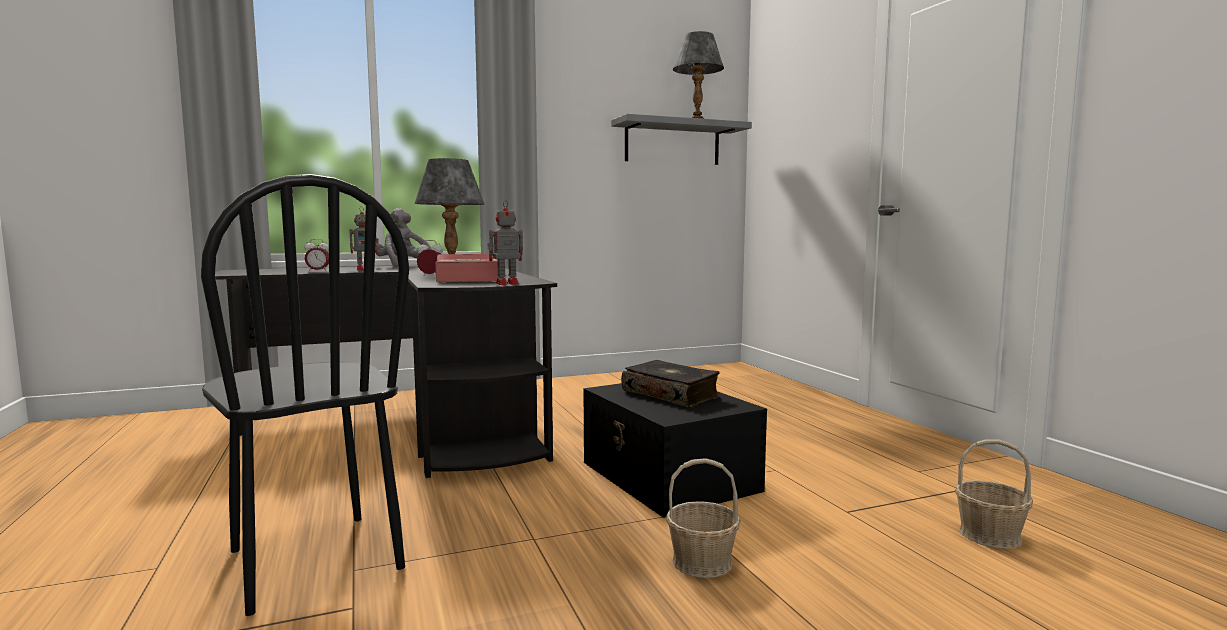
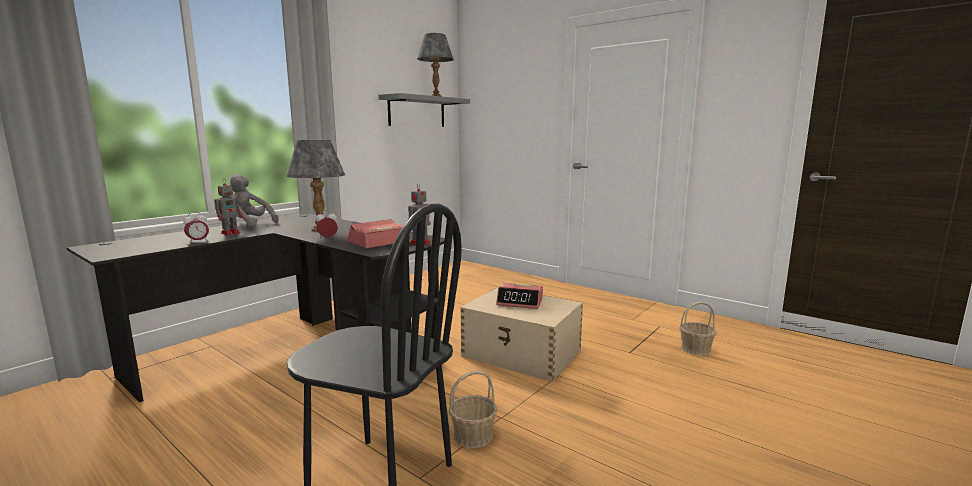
camera: 30 degrees left, 5 degrees up
(669, 477) = (522, 354): black storage box -> beige storage box
(671, 394) = (520, 302): book -> alarm clock
(702, 562) = (603, 402): basket -> basket (473, 436)

